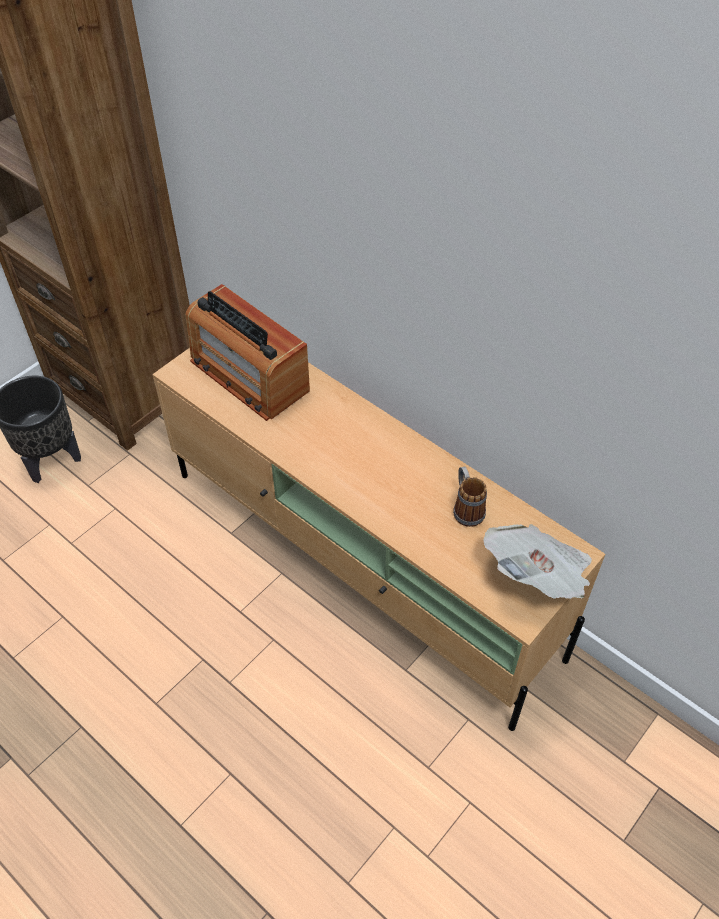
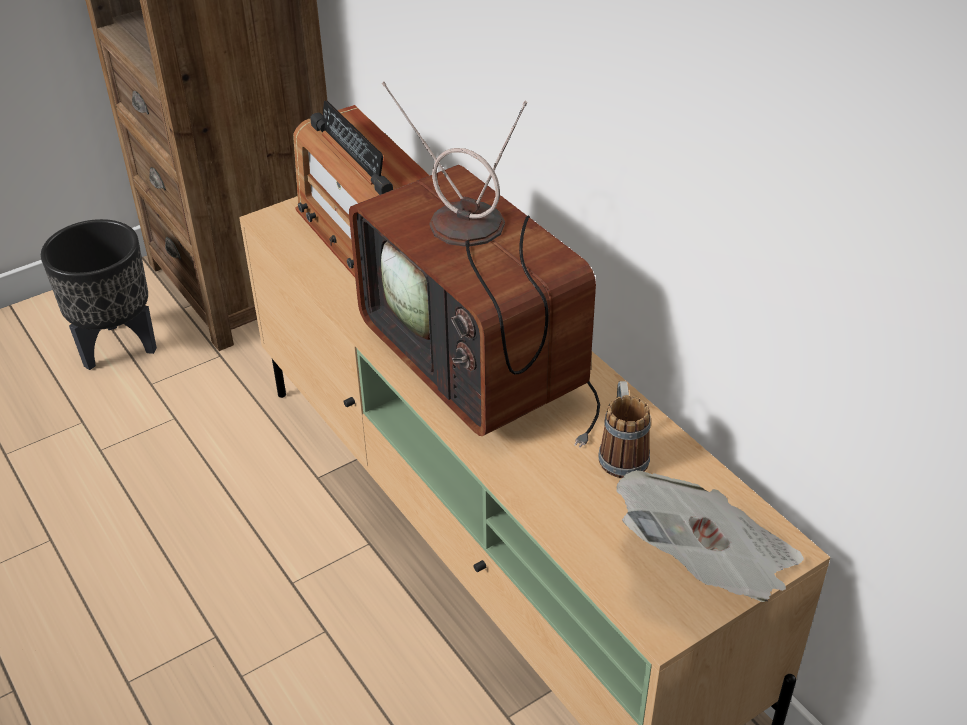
camera: 15 degrees right, 10 degrees down
(360, 461) = (483, 364): none -> television

